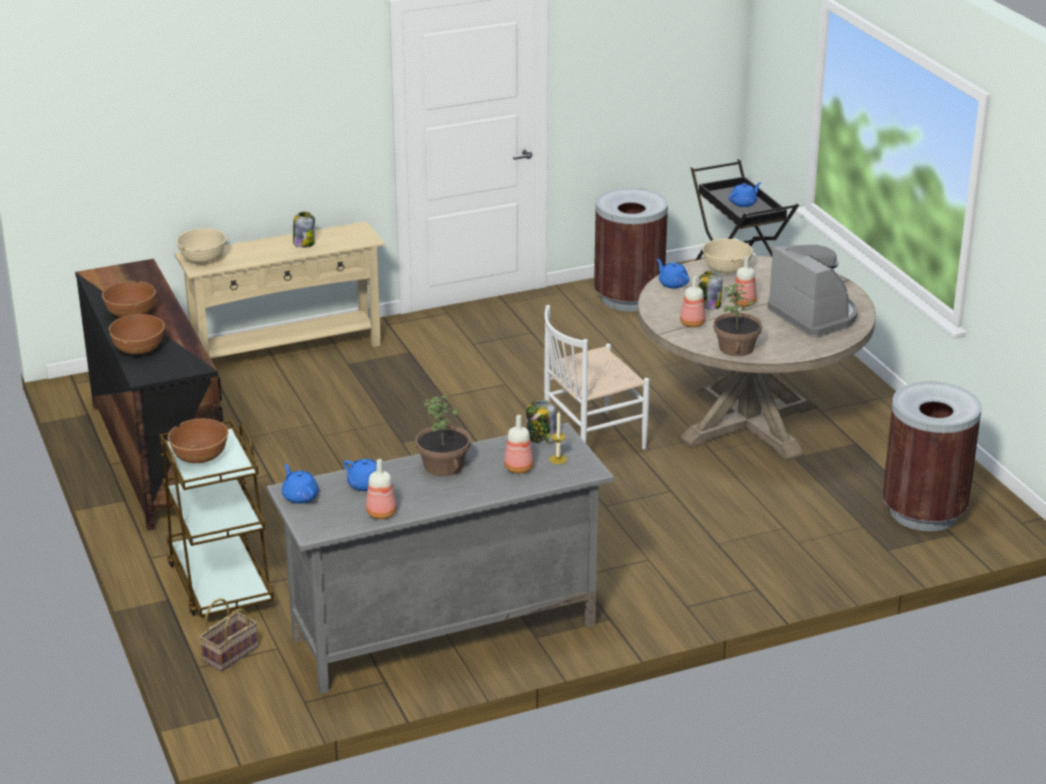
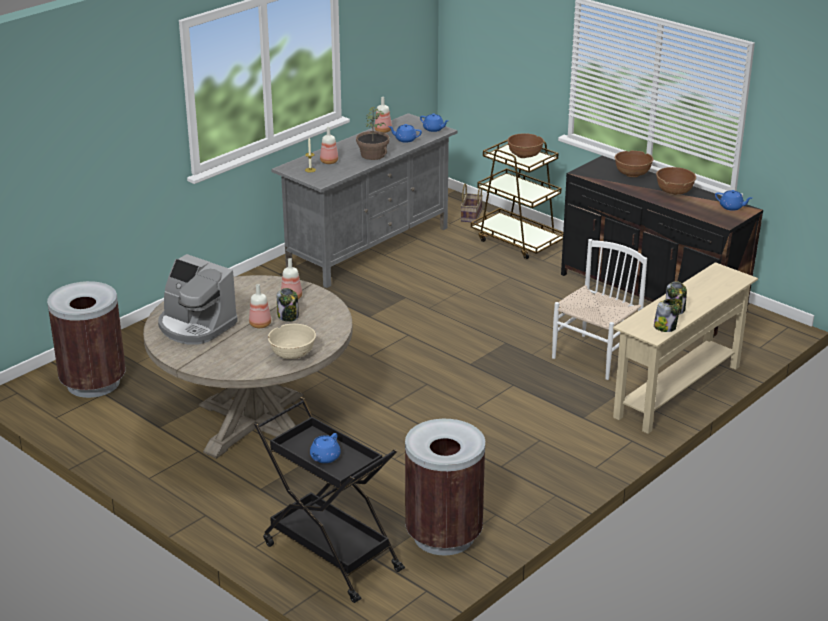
camera: 155 degrees right, 0 degrees up
(203, 259) = (728, 277): beige bowl -> none
(541, 438) = (329, 178): jar -> jar (665, 327)
(590, 439) = (371, 378): white chair -> white chair (597, 356)
(672, 283) = (330, 329): blue teapot -> blue teapot (732, 207)
(736, 348) = (246, 285): potted plant -> none

